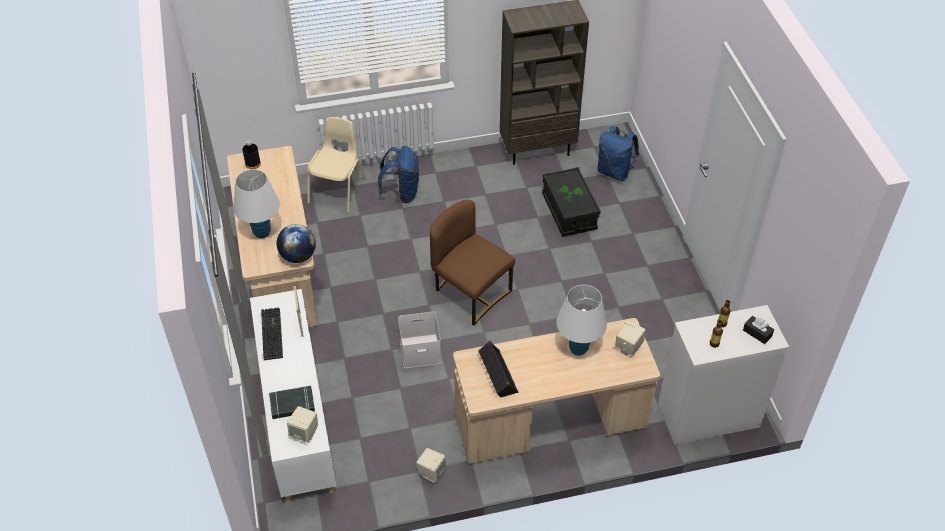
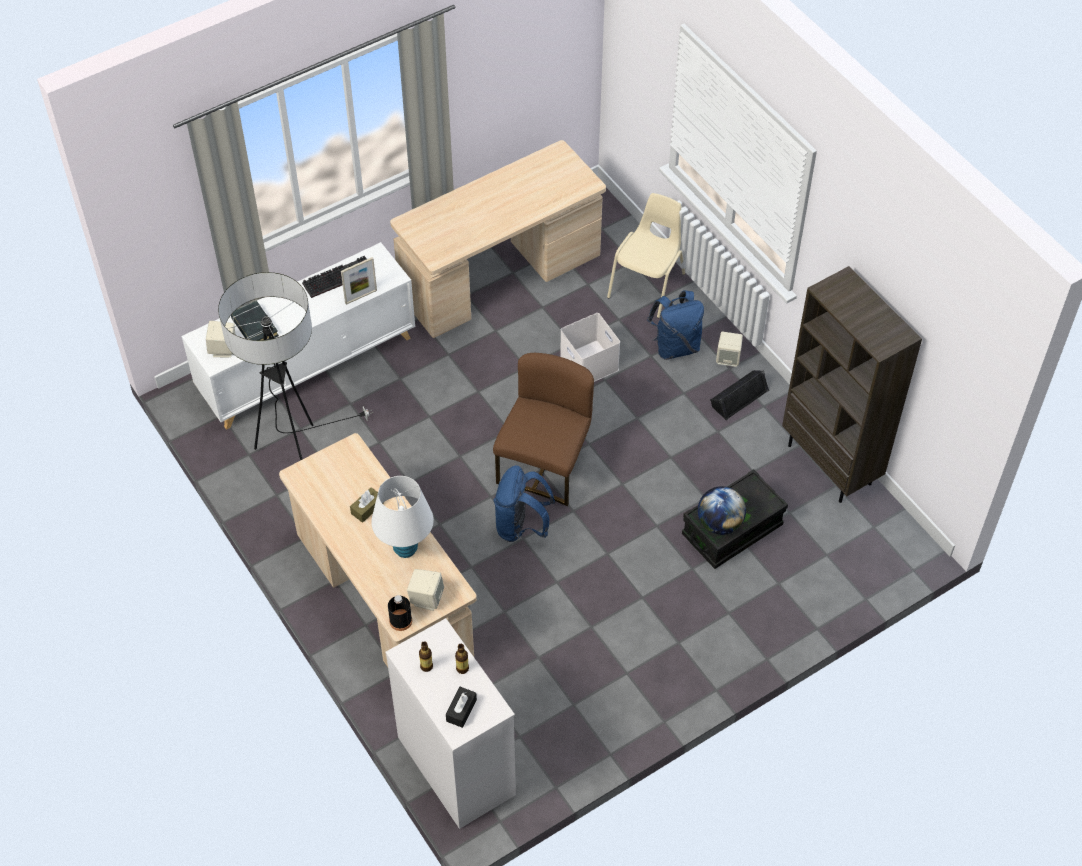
camera: 70 degrees right, 5 degrees up
(253, 164) = (560, 165): black bottle -> black bottle (400, 620)
(262, 232) = (459, 211): white table lamp -> none
(298, 256) = (438, 254): globe -> globe (719, 523)
(338, 190) = (648, 285): beige chair -> beige chair turned 60 degrees counterclockwise
(381, 447) = (295, 451): none -> floor lamp
(421, 350) = (439, 444): white storage box -> white storage box (590, 364)
(431, 472) = (278, 506): beige speaker -> beige speaker (728, 358)
(497, 374) = (340, 481): black speaker -> black speaker (738, 397)
(531, 363) = (367, 508): none -> brown tissue box
(614, 172) = (836, 563): blue backpack -> blue backpack (521, 526)

